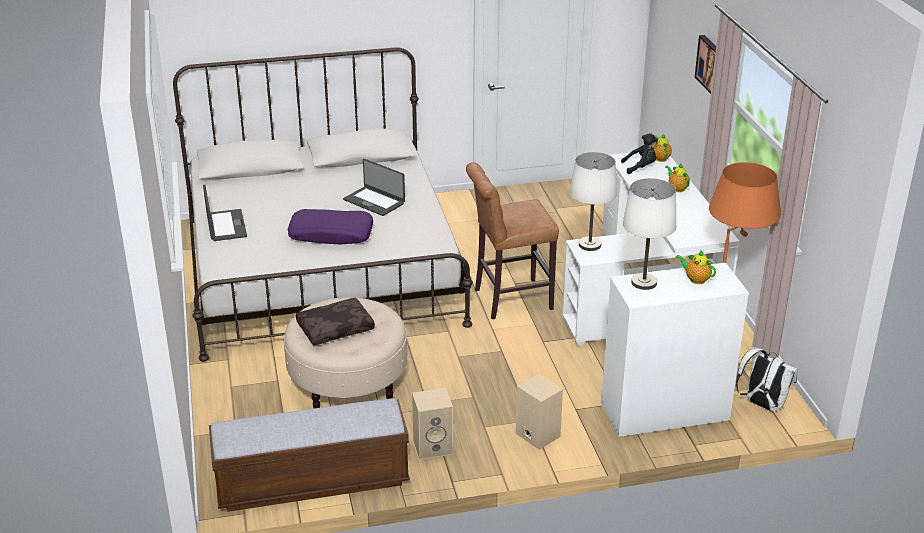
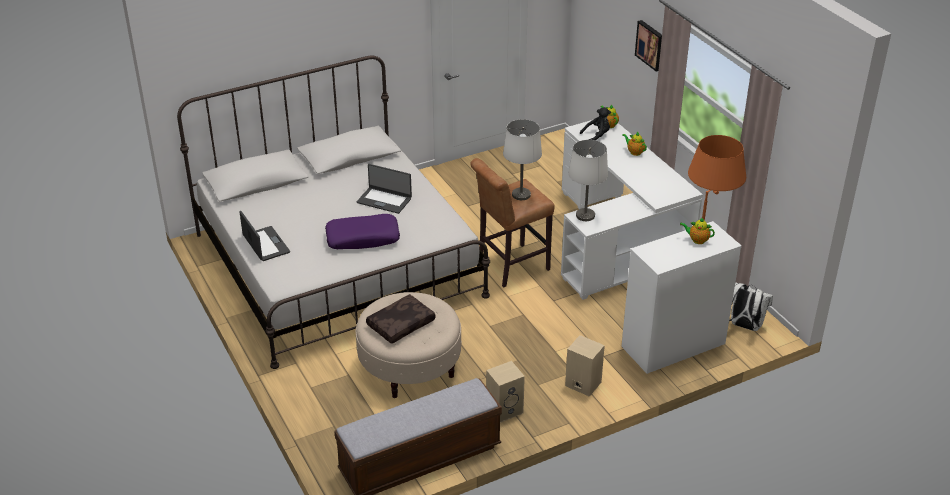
camera: 15 degrees left, 5 degrees up
(644, 282) = (659, 249): white table lamp -> white table lamp (521, 195)

